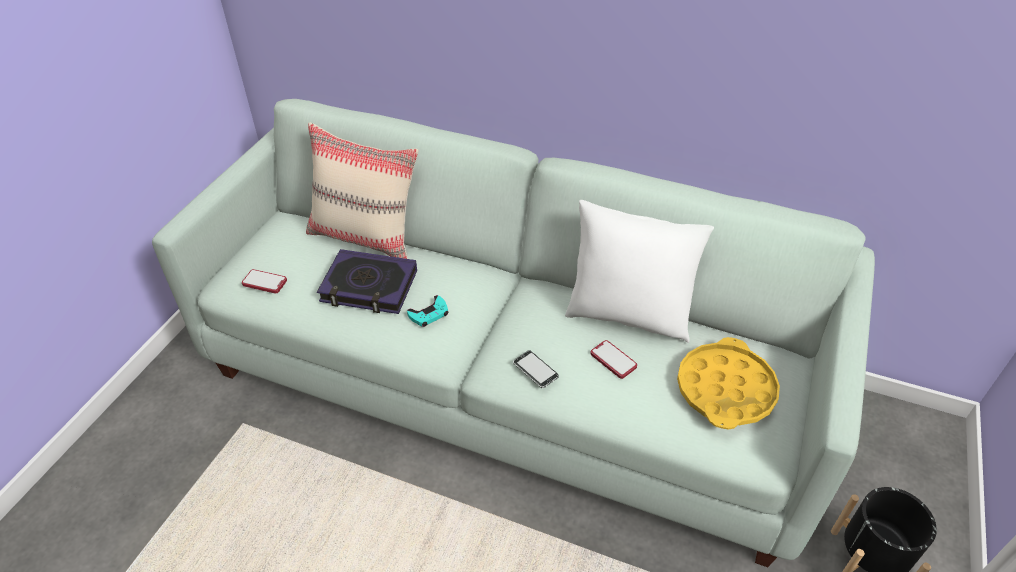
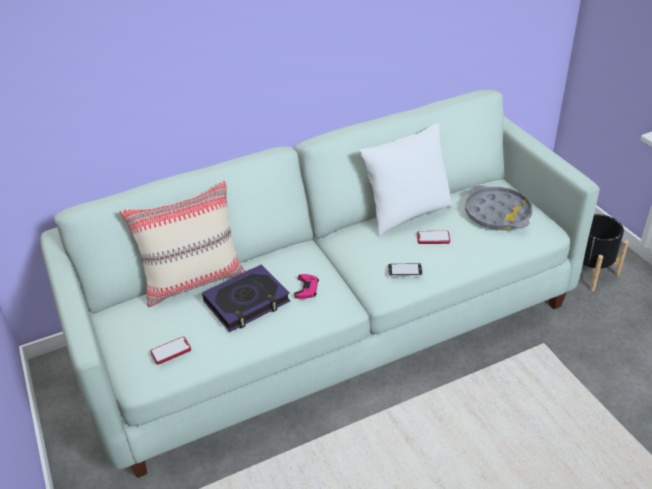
camera: 45 degrees left, 5 degrees down
(429, 314) = (307, 288): turquoise game controller -> pink game controller
(725, 389) = (497, 213): yellow tray -> grey tray

